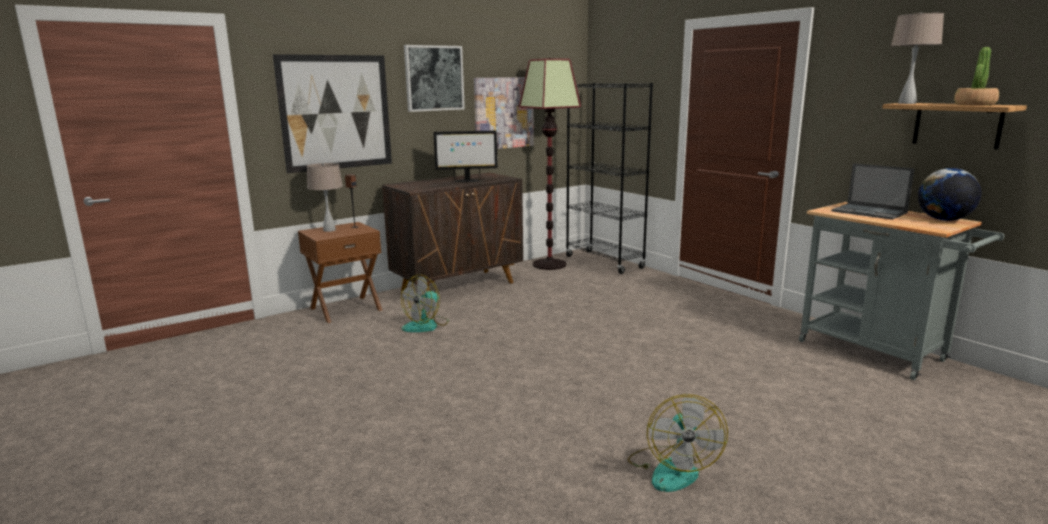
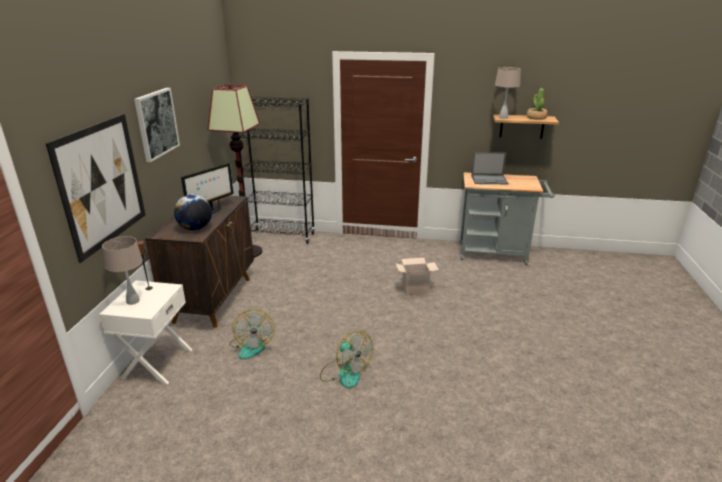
camera: 45 degrees left, 10 degrees up
(345, 309) = (156, 363): brown nightstand -> white nightstand
(503, 113) = (197, 138): picture -> none
(672, 468) = (521, 367): fan -> fan (345, 372)
(673, 345) = (416, 289): none -> cardboard box
(944, 220) = (524, 178): globe -> globe (195, 228)

